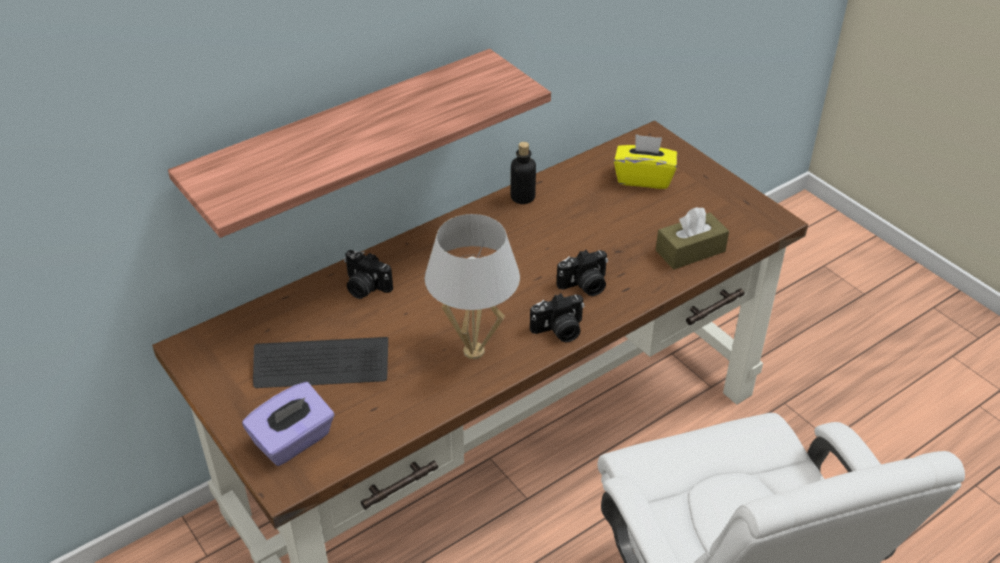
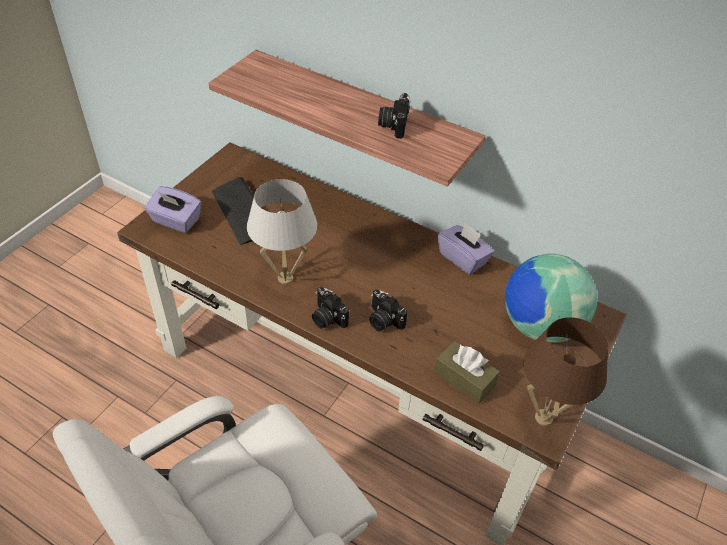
camera: 65 degrees right, 5 degrees up
(365, 287) = (320, 208): camera -> camera (393, 125)
(522, 197) = (463, 258): bottle -> purple tissue box
(643, 178) = (539, 325): yellow tissue box -> globe
(756, 215) = (543, 418): none -> brown table lamp

